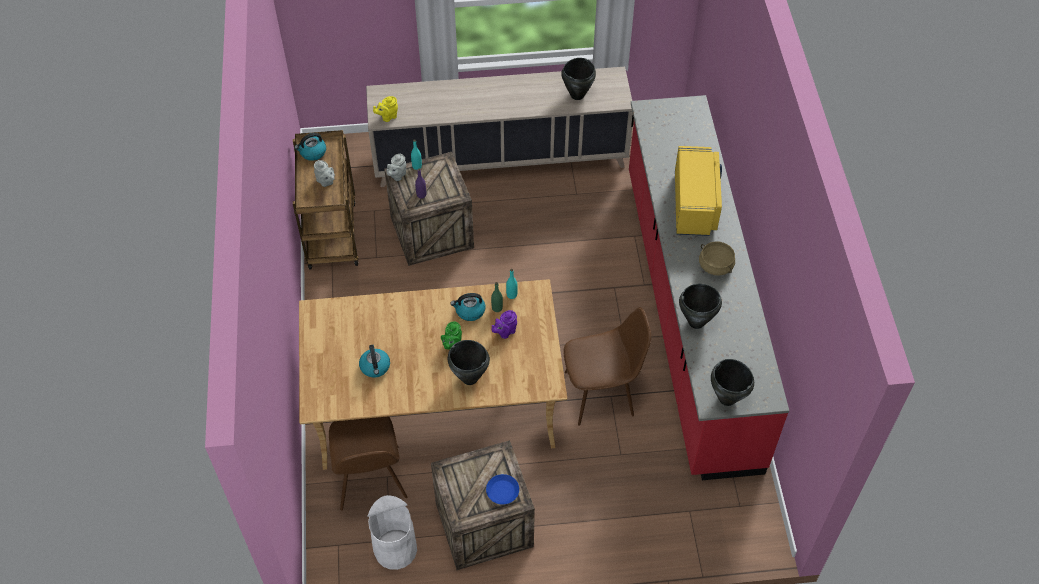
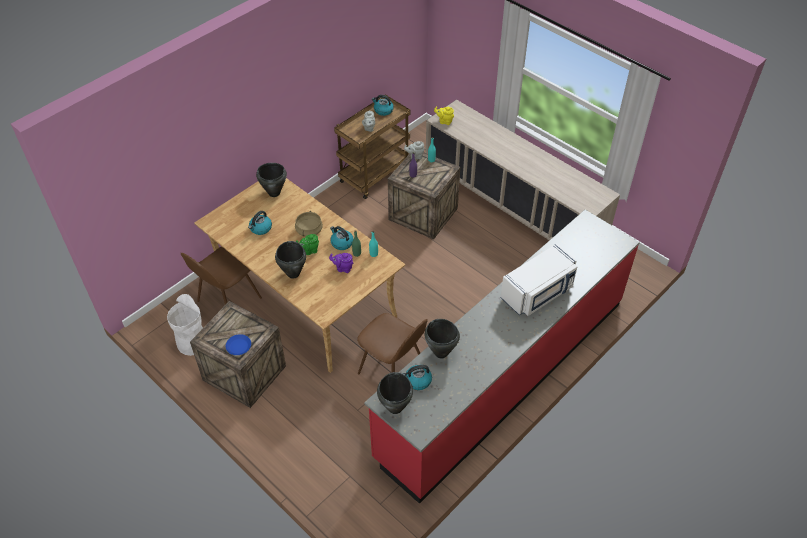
camera: 50 degrees right, 5 degrees down
(577, 95) = (566, 187): black cooking pot -> black cooking pot (274, 193)
(695, 204) = (538, 293): yellow microwave -> white microwave
(712, 361) = (417, 381): none -> kettle
(715, 265) = (499, 334): beige cooking pot -> beige cooking pot (309, 230)

